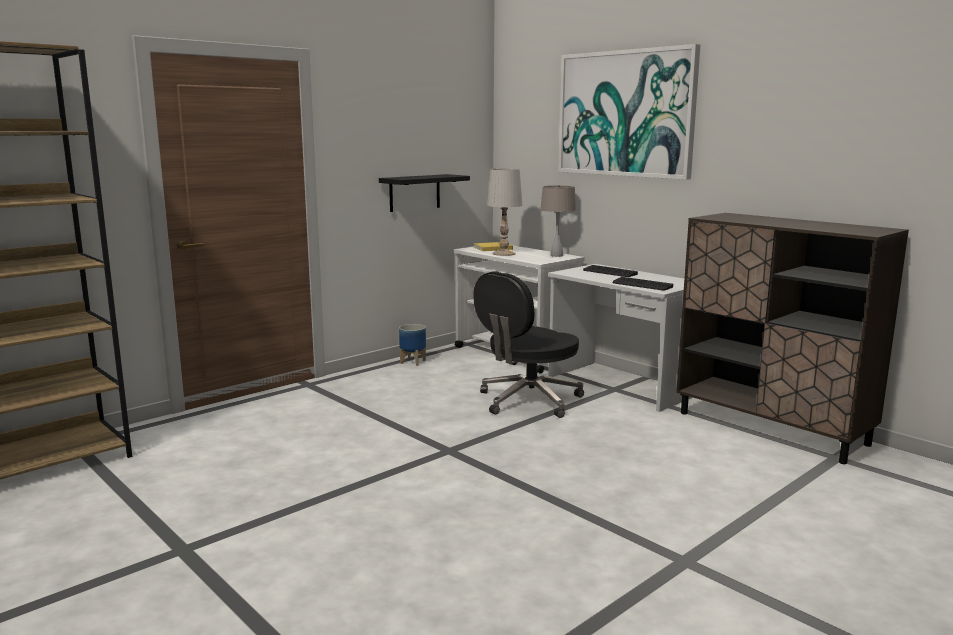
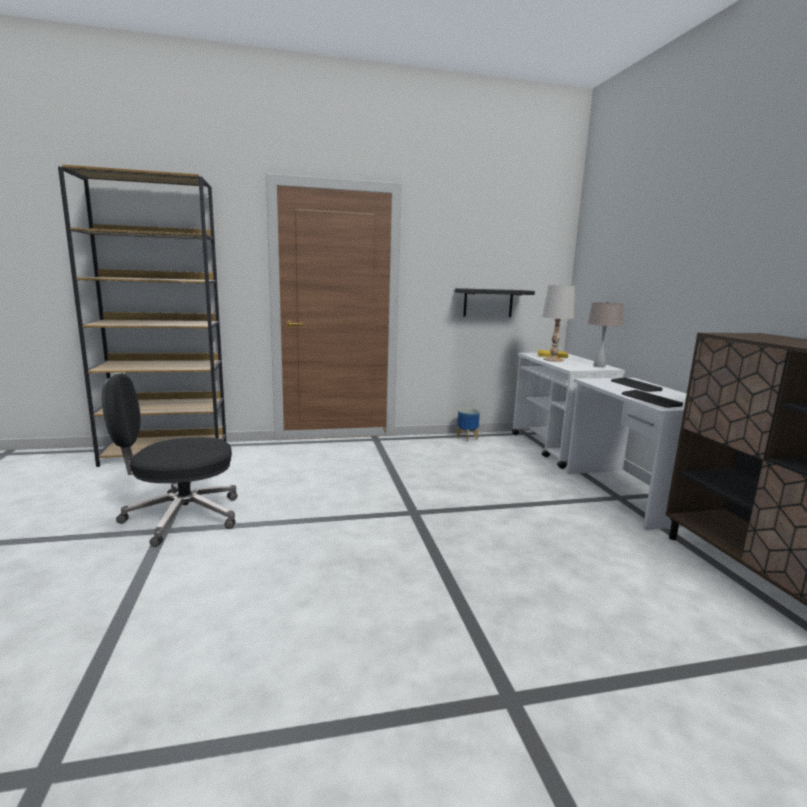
camera: 30 degrees right, 0 degrees up
(528, 400) = (525, 488): black office chair -> black office chair (180, 517)
(625, 114) = (676, 231): picture -> none

